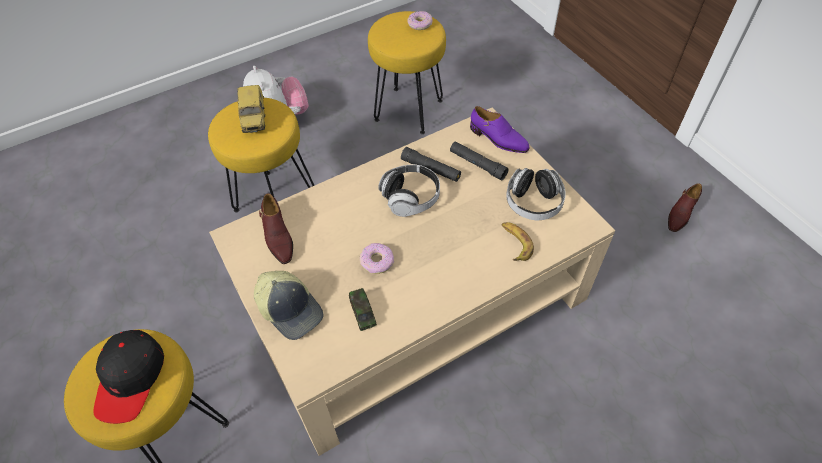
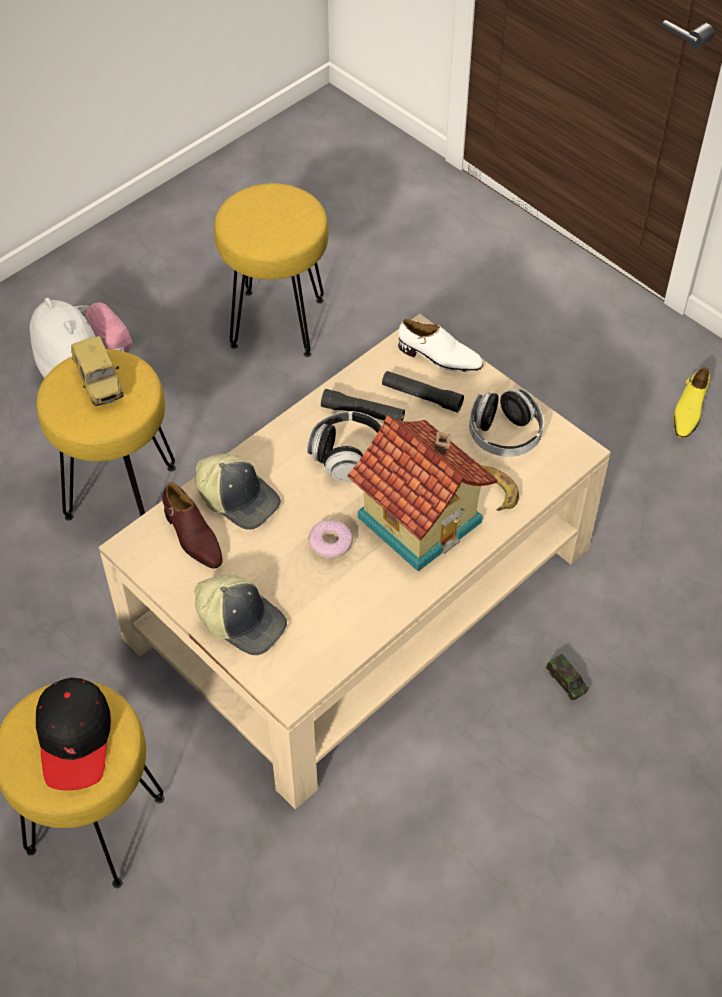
camera: 15 degrees left, 0 degrees up
(321, 215) = (239, 498): none -> cap
(362, 313) = (332, 607): toy car -> toy car (566, 681)
(420, 24) = (286, 203): donut -> none
(452, 254) = (421, 517): none -> toy house
(498, 139) = (439, 357): purple shoe -> white shoe
(680, 213) = (688, 411): brown shoe -> yellow shoe

